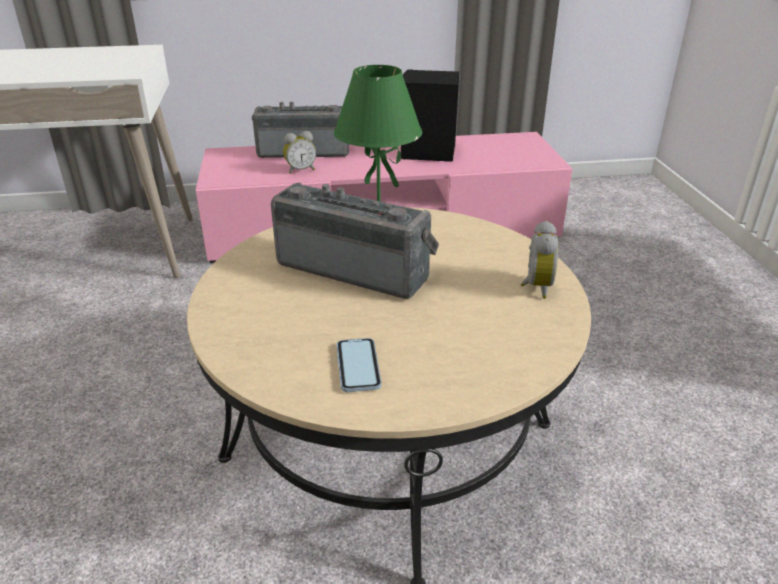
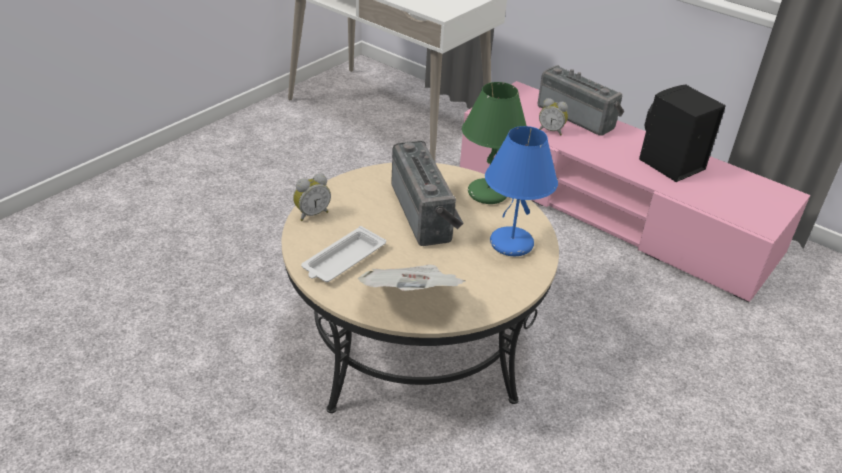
camera: 45 degrees right, 5 degrees up
(358, 366) = (343, 260): phone -> white tray
(475, 249) = (511, 244): none -> blue table lamp
(492, 352) = (411, 298): none -> newspaper
(535, 287) = (500, 286): alarm clock -> alarm clock (311, 214)

